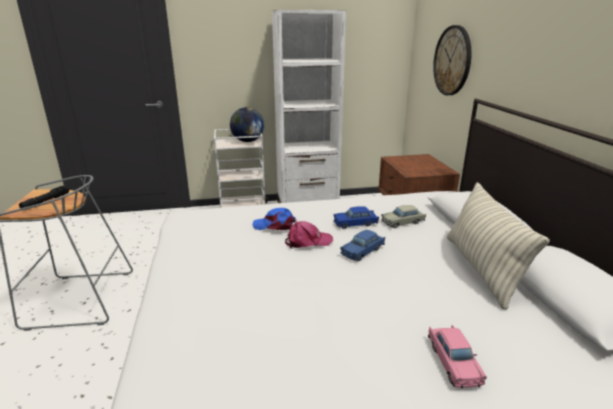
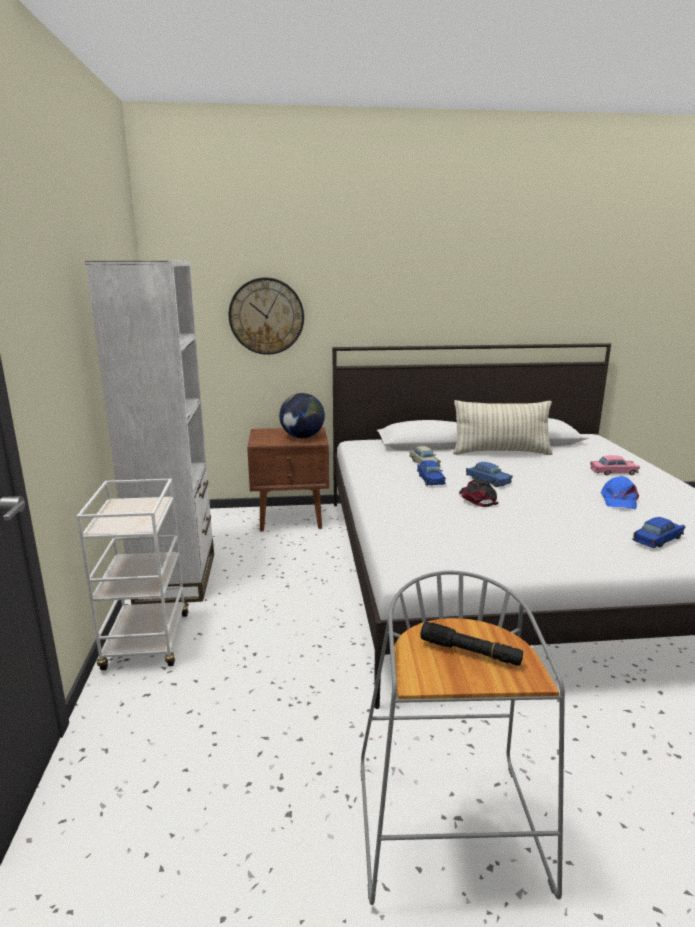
camera: 85 degrees left, 5 degrees down
(202, 339) = (657, 539): none -> blue toy car
(247, 141) = (131, 507): globe -> globe (302, 437)
(275, 225) = (444, 511): blue cap -> blue cap (619, 500)
(308, 241) = (477, 498): pink cap -> black cap

